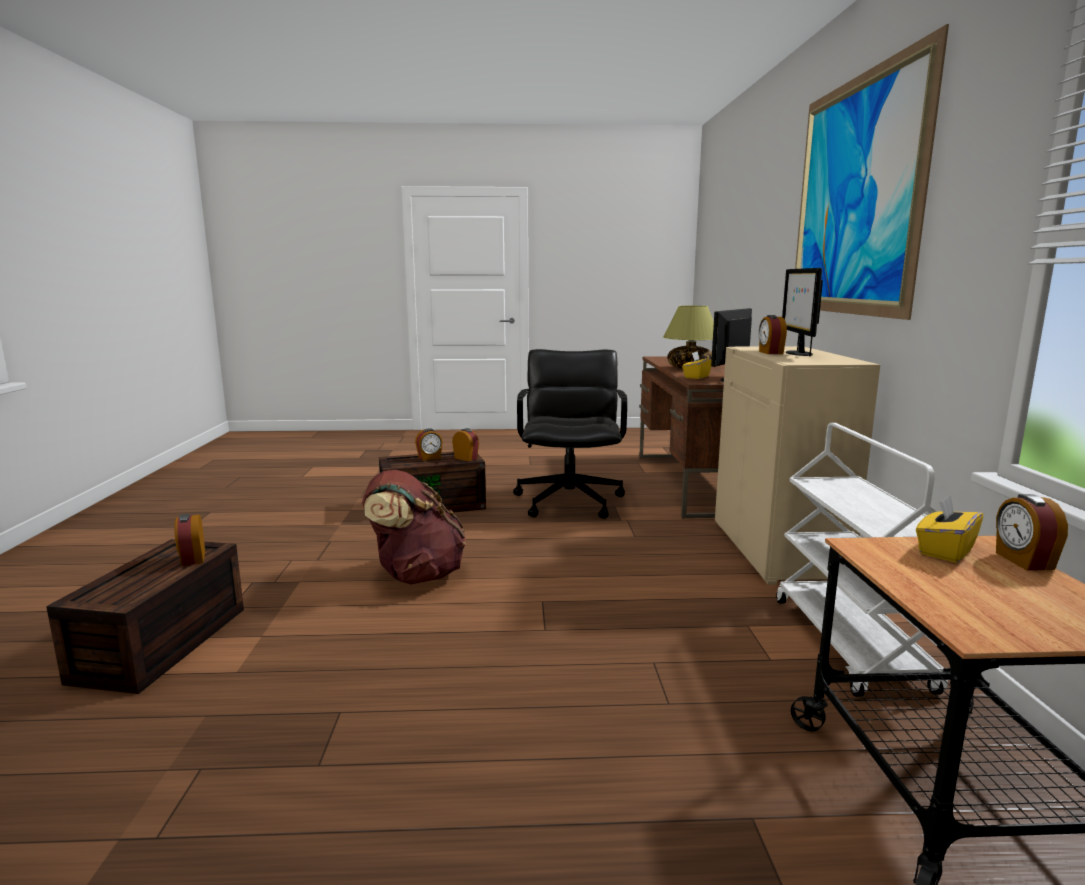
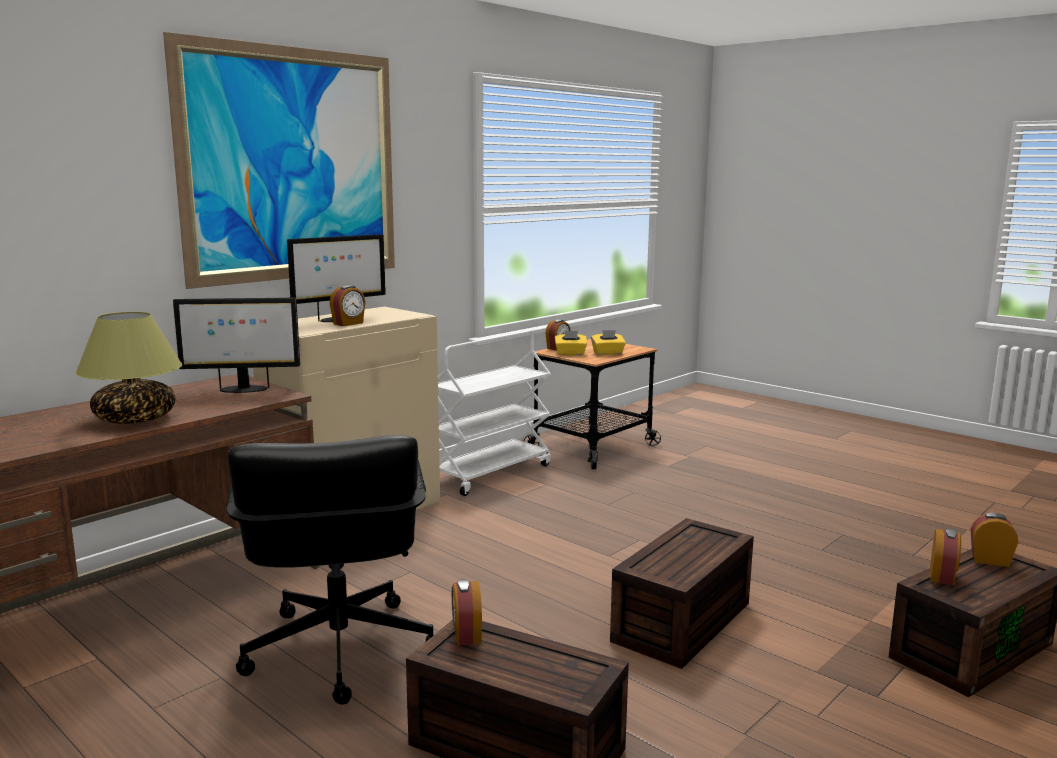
camera: 135 degrees left, 0 degrees up
(416, 575) = (683, 623): brown backpack -> brown storage box
(429, 458) = (513, 664): alarm clock -> alarm clock (990, 560)
(570, 501) = (338, 651): black office chair -> black office chair turned 60 degrees counterclockwise
(696, 377) = (238, 402): yellow tissue box -> yellow tissue box (608, 353)

